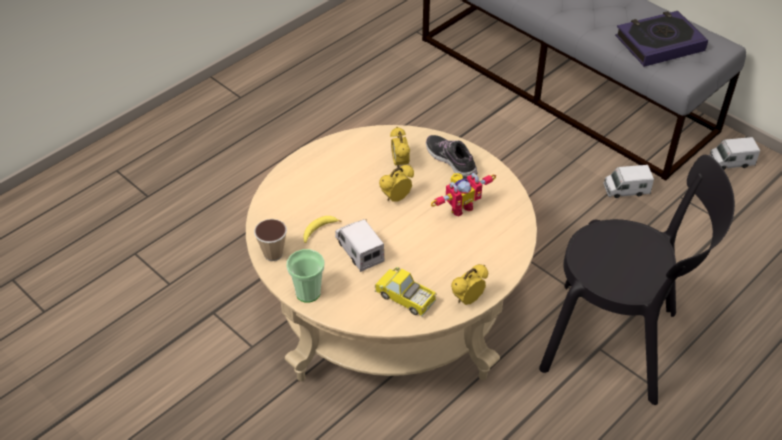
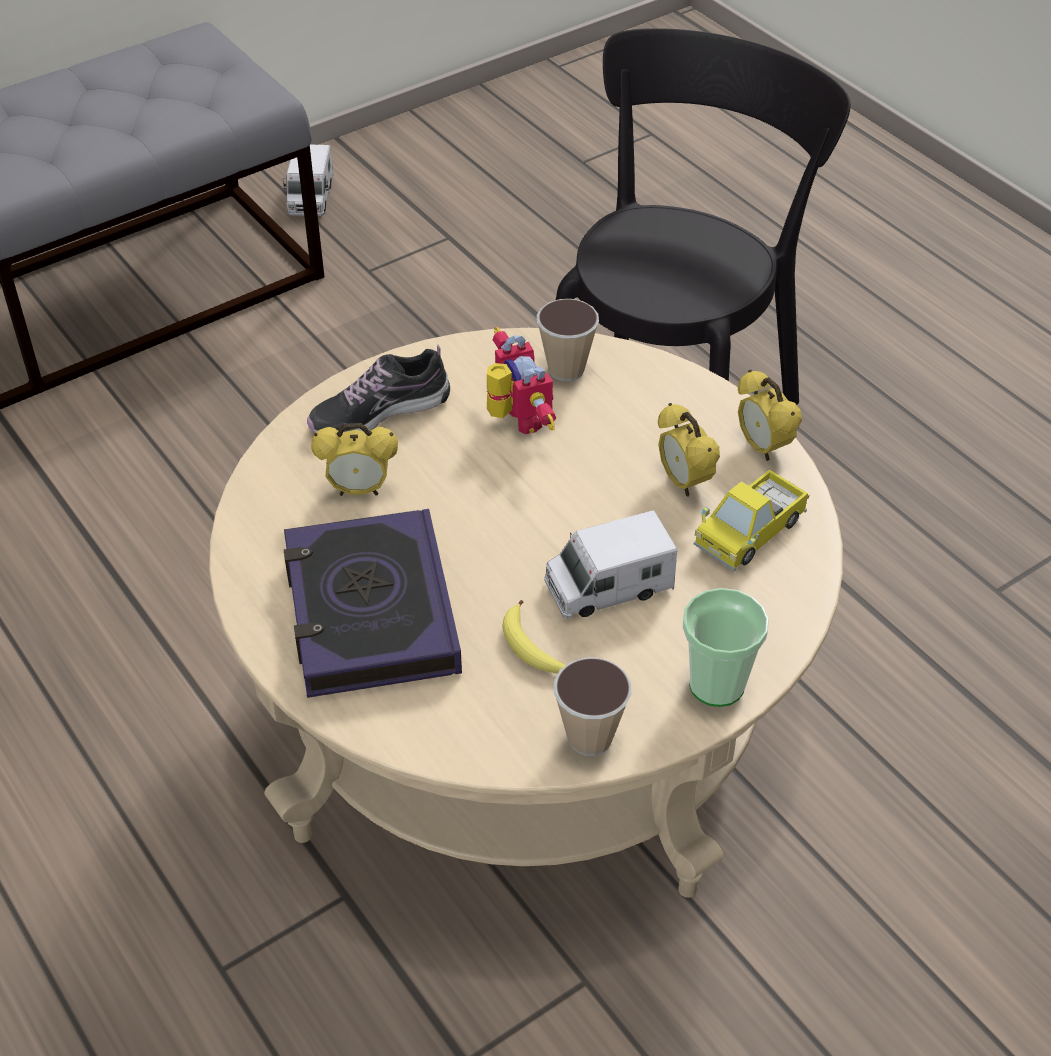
camera: 80 degrees left, 0 degrees up
(396, 198) = (466, 509): alarm clock -> alarm clock (684, 483)
(503, 220) = (566, 369): none -> cup
(626, 189) = (327, 327): toy truck -> none
(659, 43) = (150, 98): book -> book (370, 613)

